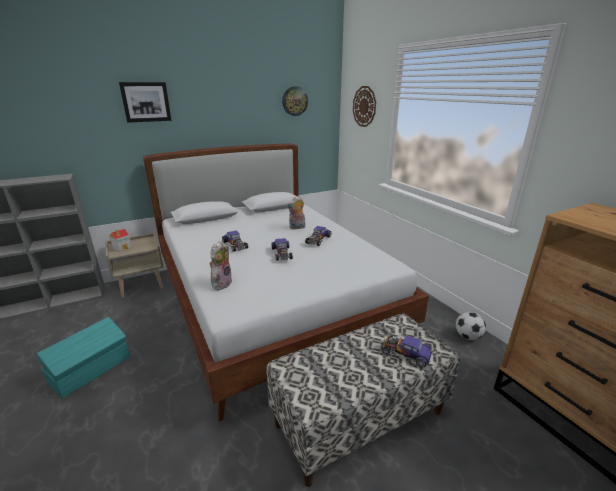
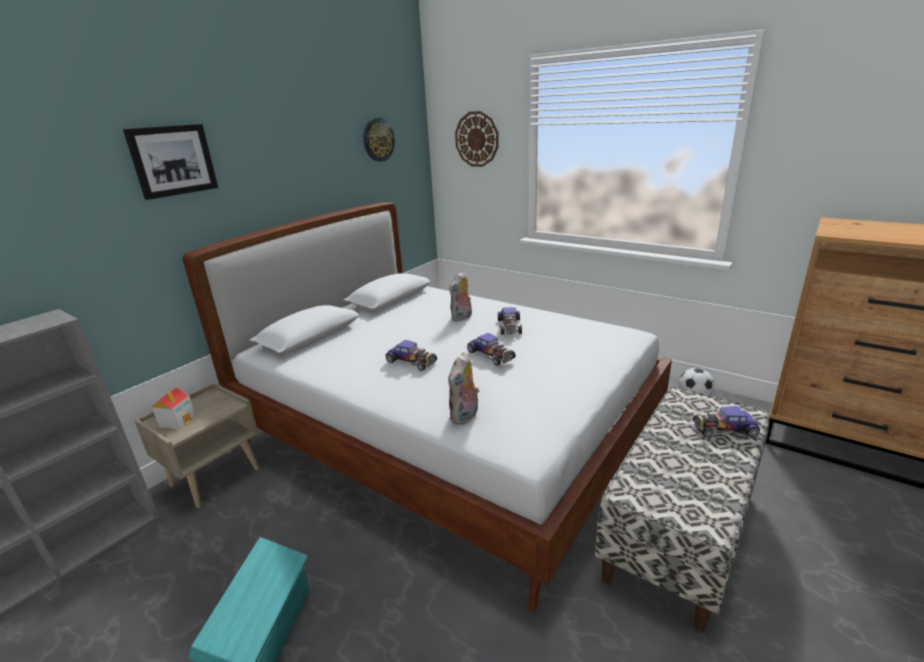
camera: 25 degrees left, 0 degrees up
(221, 283) = (465, 416): plush toy -> plush toy turned 150 degrees counterclockwise

